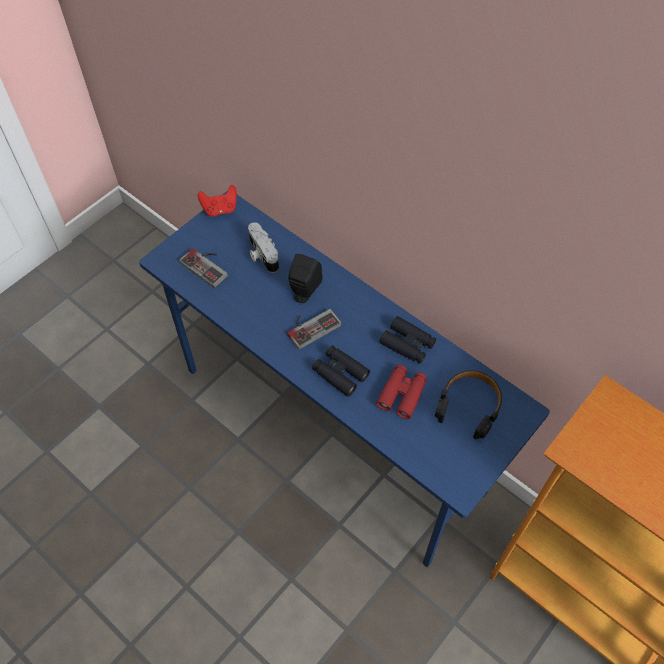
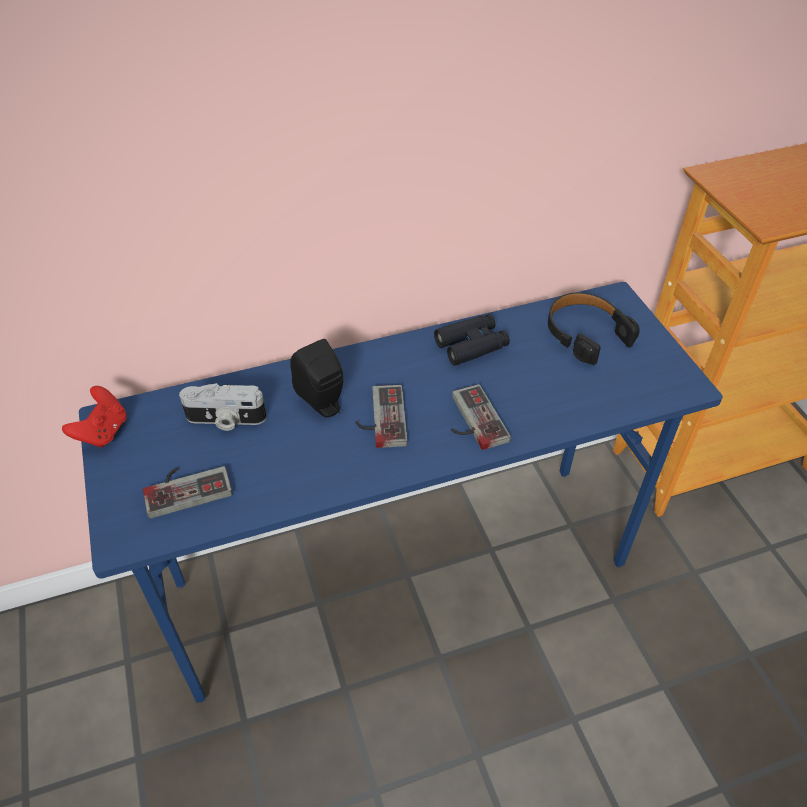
camera: 60 degrees left, 10 degrees down
(340, 373) = (471, 421): black binoculars -> game controller
(402, 394) = (537, 379): red binoculars -> none

